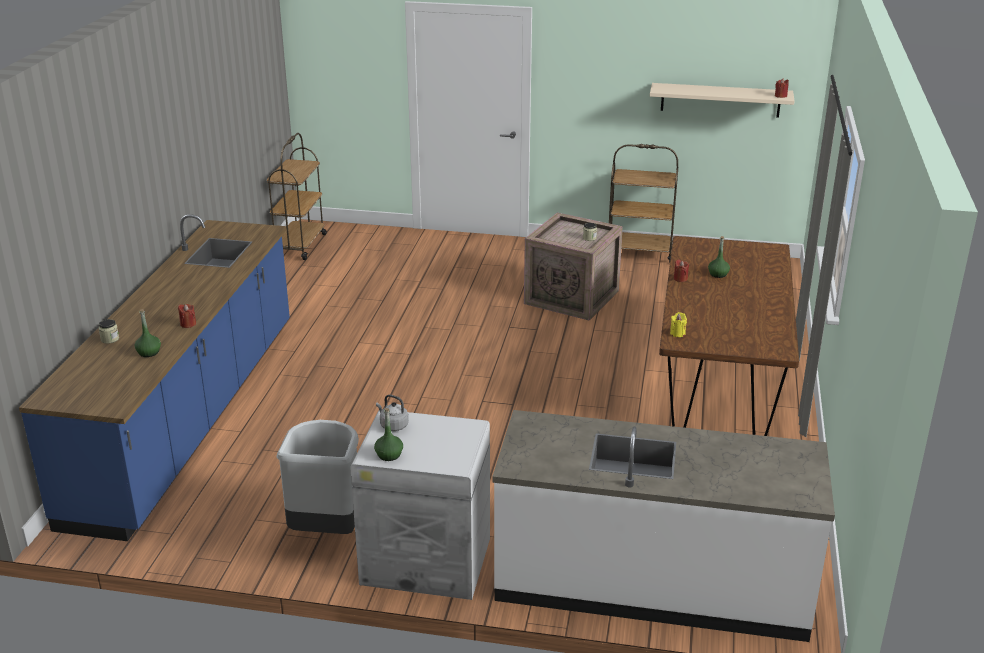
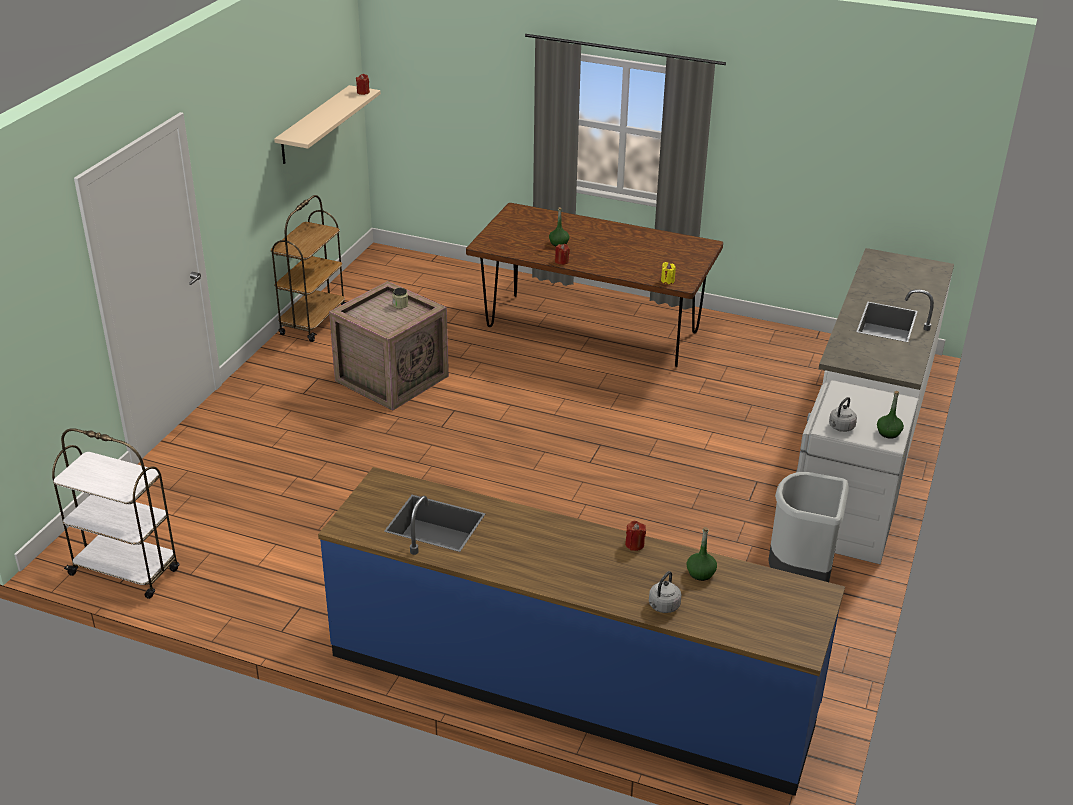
camera: 80 degrees left, 5 degrees up
(110, 339) = (663, 606): jar -> grey kettle
(300, 246) = (125, 573): brown cart -> white cart

